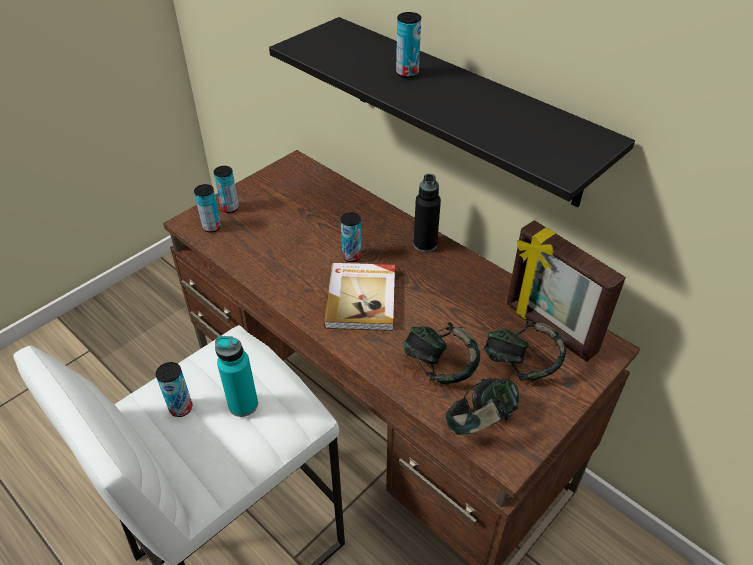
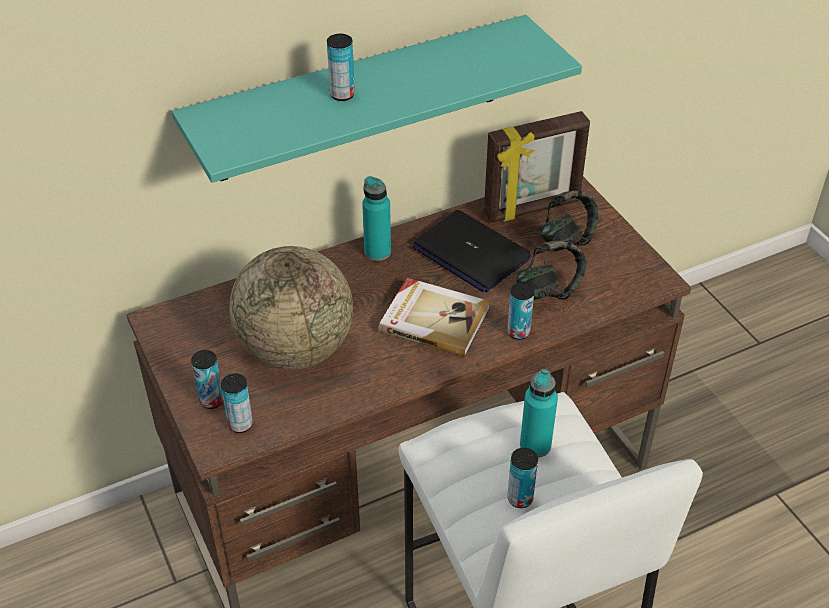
camera: 70 degrees left, 0 degrees up
(295, 232) = (296, 349): none -> globe
(351, 256) = (365, 311): can -> can (518, 332)
(425, 244) = (377, 252): black bottle -> turquoise bottle
(458, 300) = (470, 253): none -> laptop
(463, 110) = (359, 99): black shelf -> turquoise shelf
(480, 423) = (619, 284): headphones -> none

